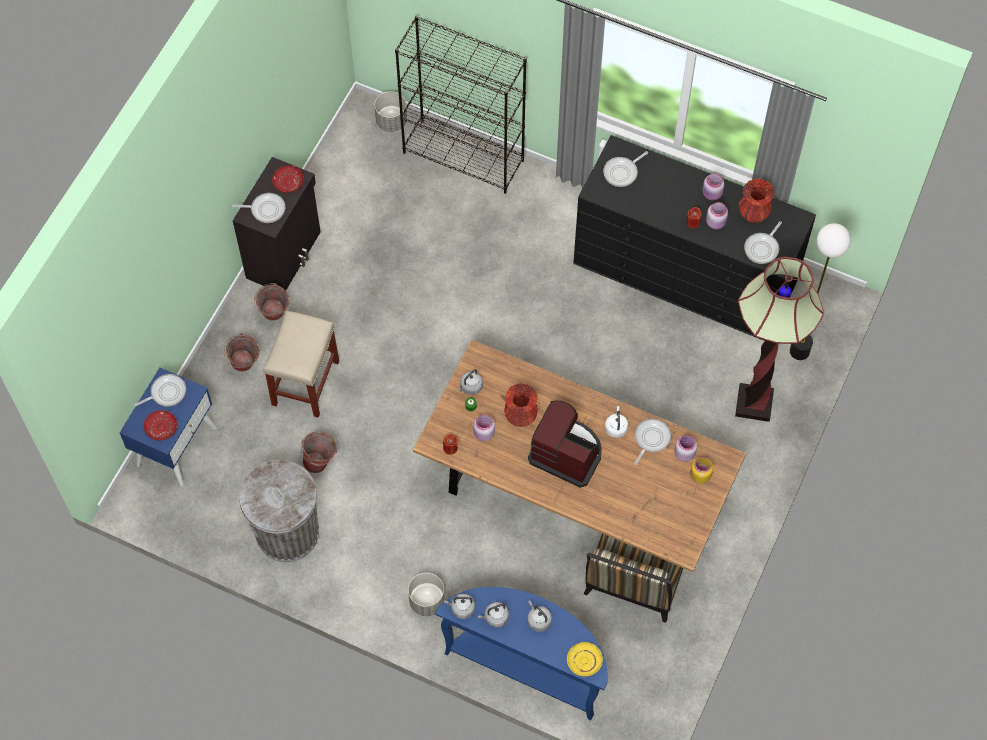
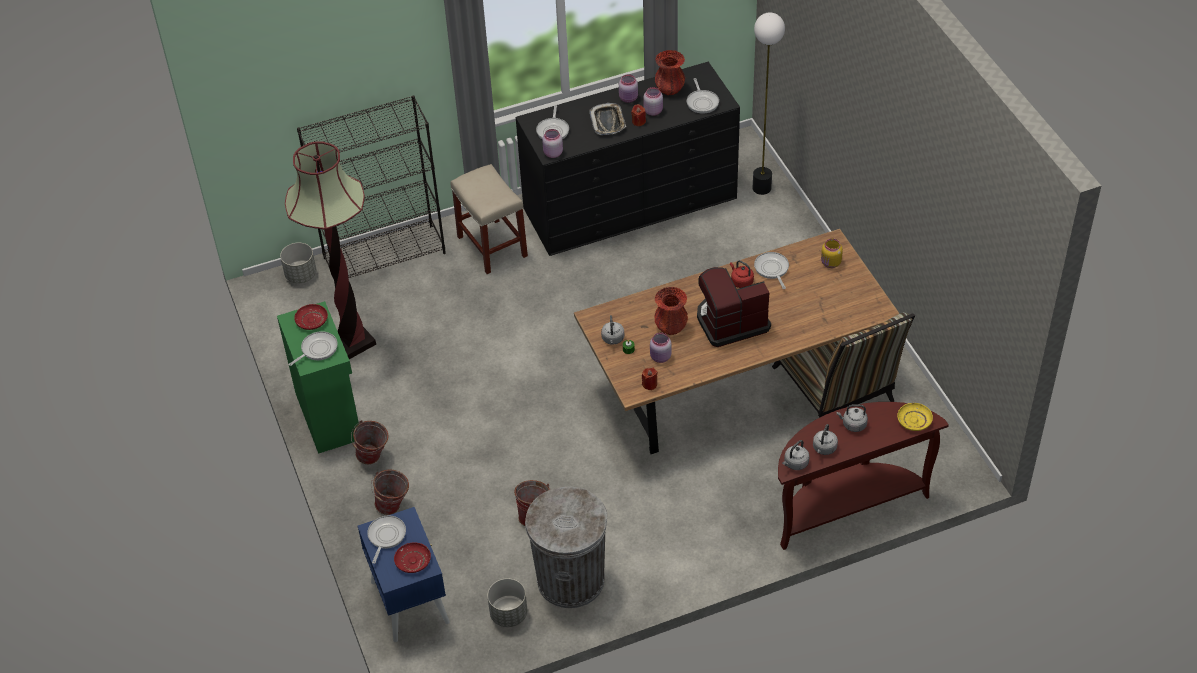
camera: 45 degrees left, 15 degrees down
(285, 255) = (329, 415): black cabinet -> green cabinet
(305, 382) = (454, 477): beige stool -> beige stool (491, 246)
(426, 601) = (727, 530): grey planter -> grey planter (508, 614)
(527, 666) = (846, 505): blue console table -> brown console table
(616, 427) = (741, 281): white kettle -> red kettle
(670, 201) = (608, 122): none -> tray
(684, 453) = (803, 260): pink jar -> pink jar (552, 153)
(754, 403) = (774, 237): floor lamp -> floor lamp (353, 342)

